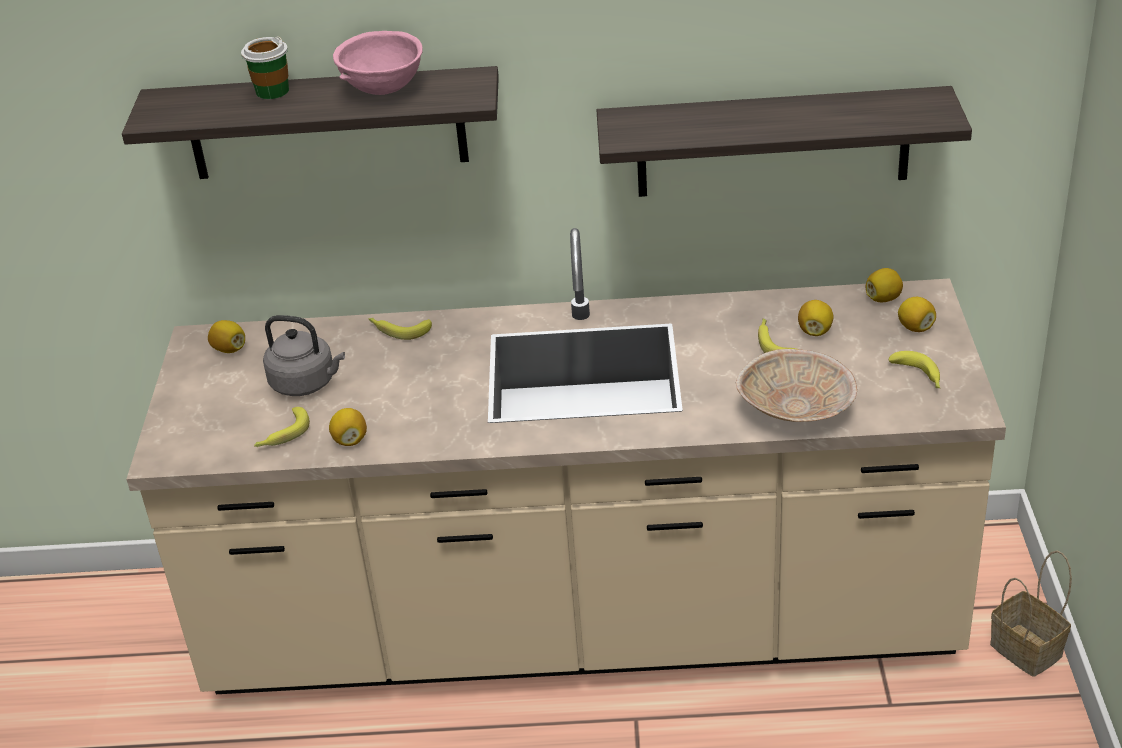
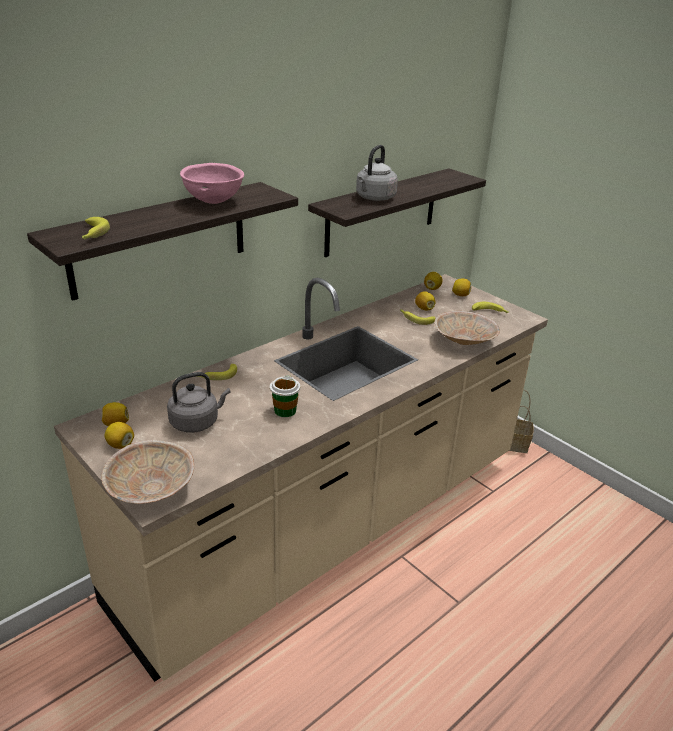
camera: 45 degrees left, 5 degrees down
(176, 442) = (151, 489): none -> beige bowl
(272, 91) = (137, 215): cup -> cup (285, 411)
(282, 435) = (220, 455): banana -> banana (92, 234)
(350, 440) = (267, 440): lemon -> lemon (120, 445)
(707, 122) = (374, 198): none -> grey kettle

